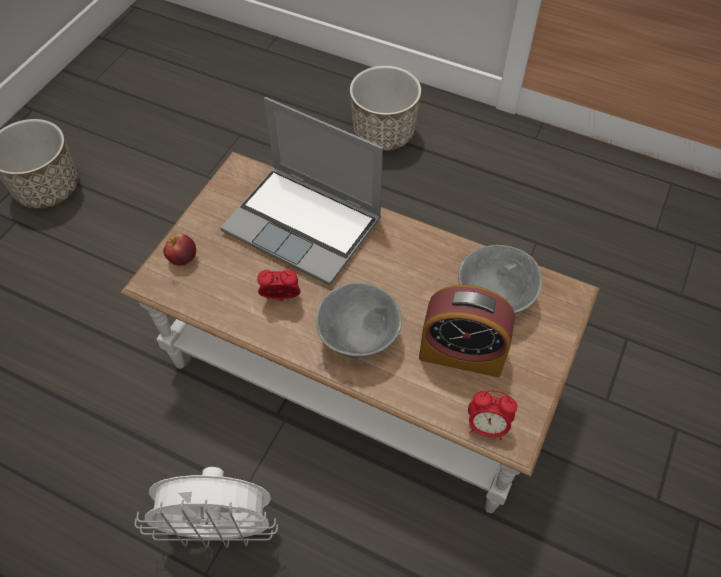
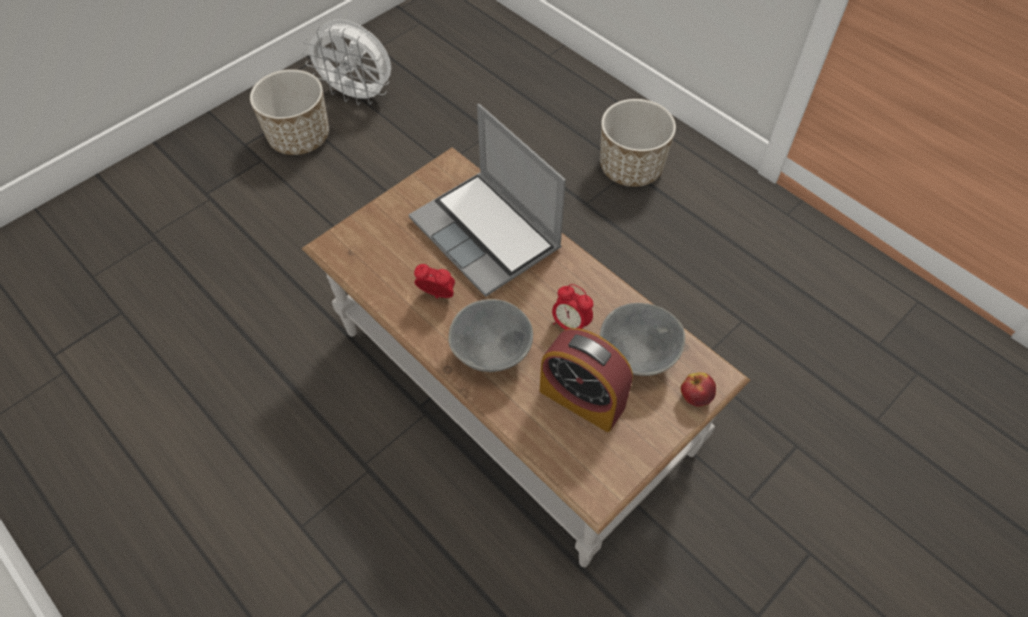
camera: 20 degrees right, 0 degrees up
(183, 259) = (366, 234): apple -> apple (695, 397)
(220, 527) = (330, 490): white fan -> white fan (358, 95)
(486, 427) = (575, 474): alarm clock -> alarm clock (570, 324)

